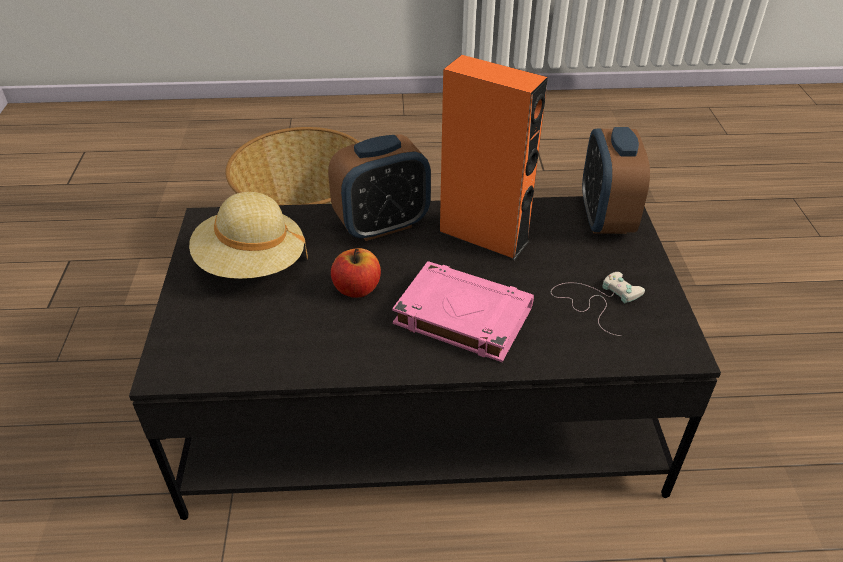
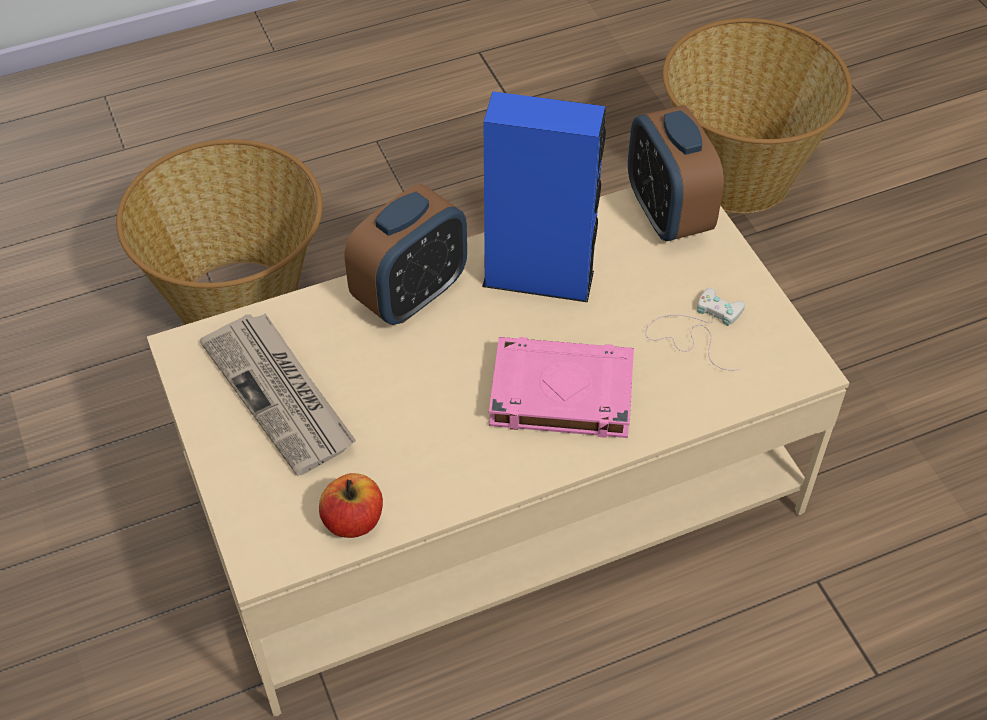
camera: 20 degrees left, 10 degrees up
(251, 264) = (281, 395): beige hat -> newspaper
(357, 288) = (425, 392): apple -> apple (353, 520)
(422, 407) = (494, 491): black coffee table -> beige coffee table
(483, 236) = (538, 278): orange speaker -> blue speaker
(693, 245) = (738, 173): none -> basket

